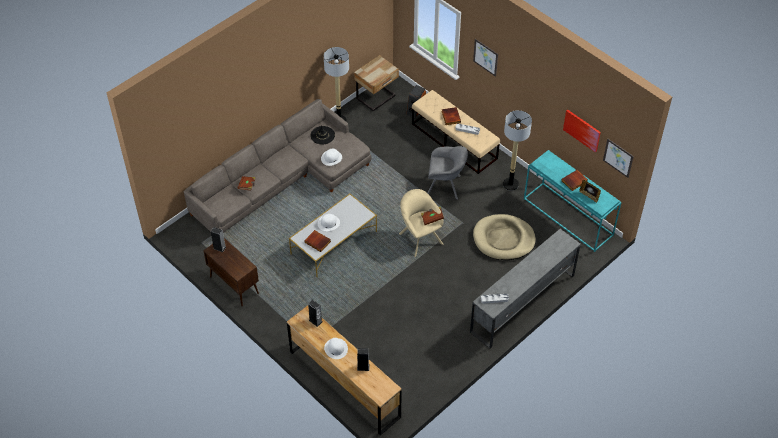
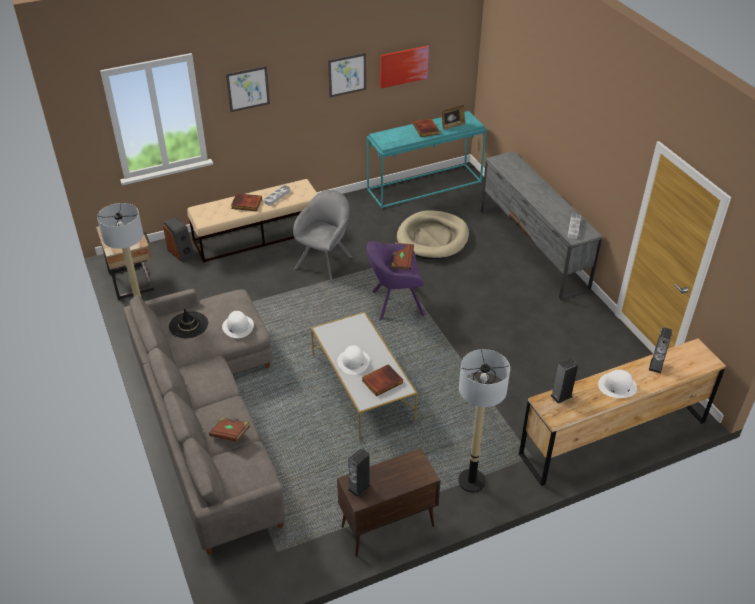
camera: 70 degrees left, 10 degrees down
(419, 237) = (394, 303): beige armchair -> purple armchair
(510, 184) = (354, 211): floor lamp -> floor lamp (471, 481)
(618, 158) = (454, 59): picture -> picture (347, 74)

